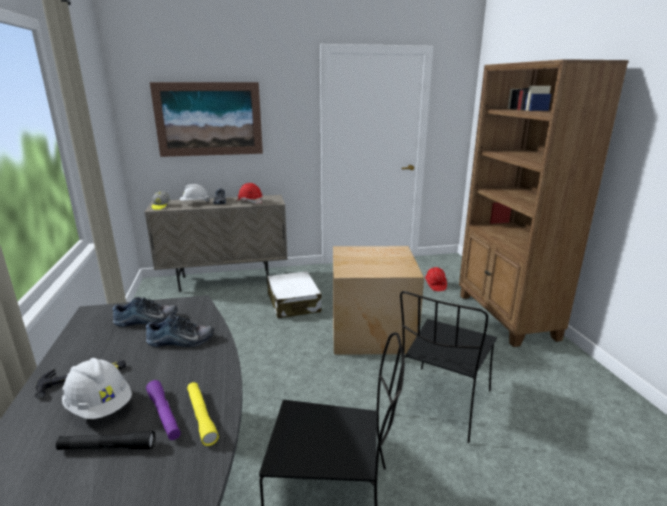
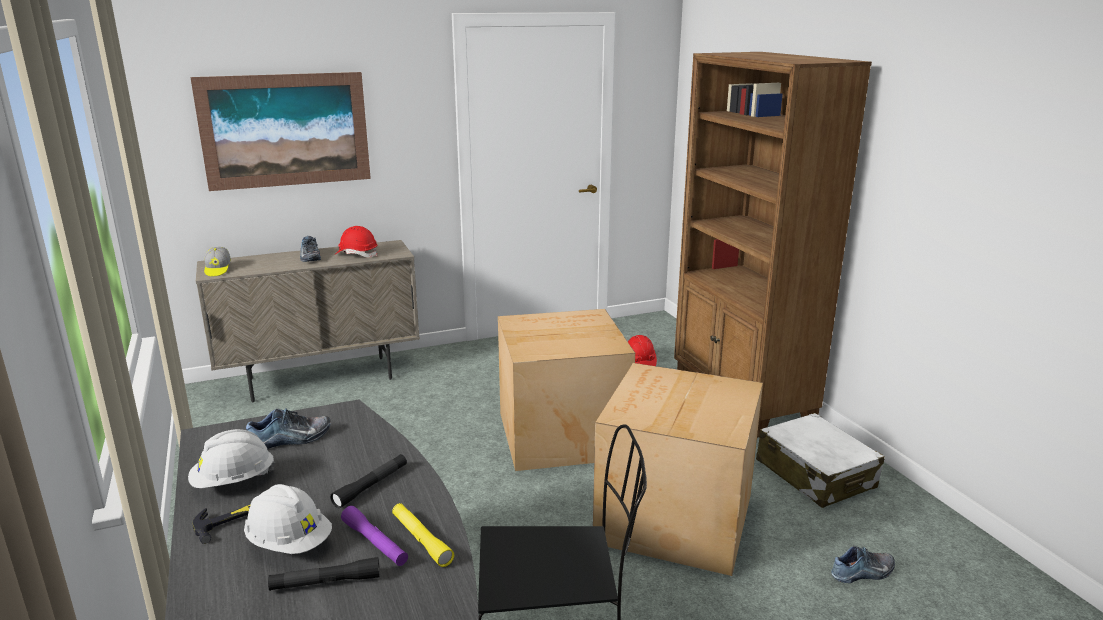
camera: 10 degrees left, 0 degrees up
(180, 341) = (351, 461): shoe -> shoe (863, 573)
(185, 363) = (371, 486): none -> black flashlight
(195, 203) = (270, 261): white hard hat -> white hard hat (233, 482)
(293, 303) = (438, 404): white suitcase -> white suitcase (815, 474)
(441, 404) = (672, 519): black chair -> cardboard box

